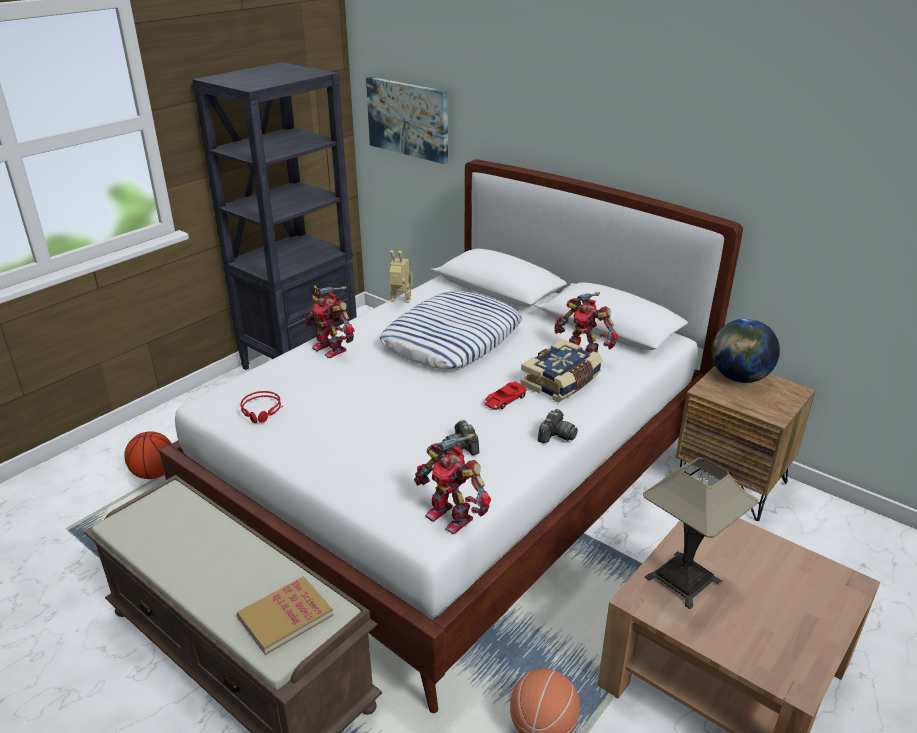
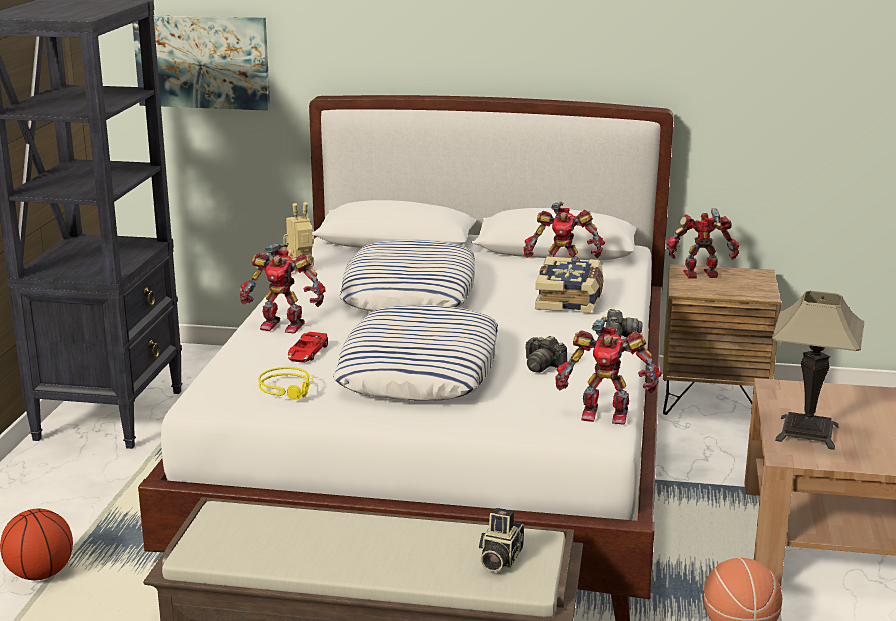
camera: 30 degrees left, 10 degrees down
(262, 411) = (288, 389): red headphones -> yellow headphones
(285, 616) = (499, 559): book -> camera
(373, 418) = (419, 367): none -> pillow
(504, 400) = (534, 324): red toy car -> red toy car (307, 353)
(738, 378) = (701, 275): globe -> toy robot

